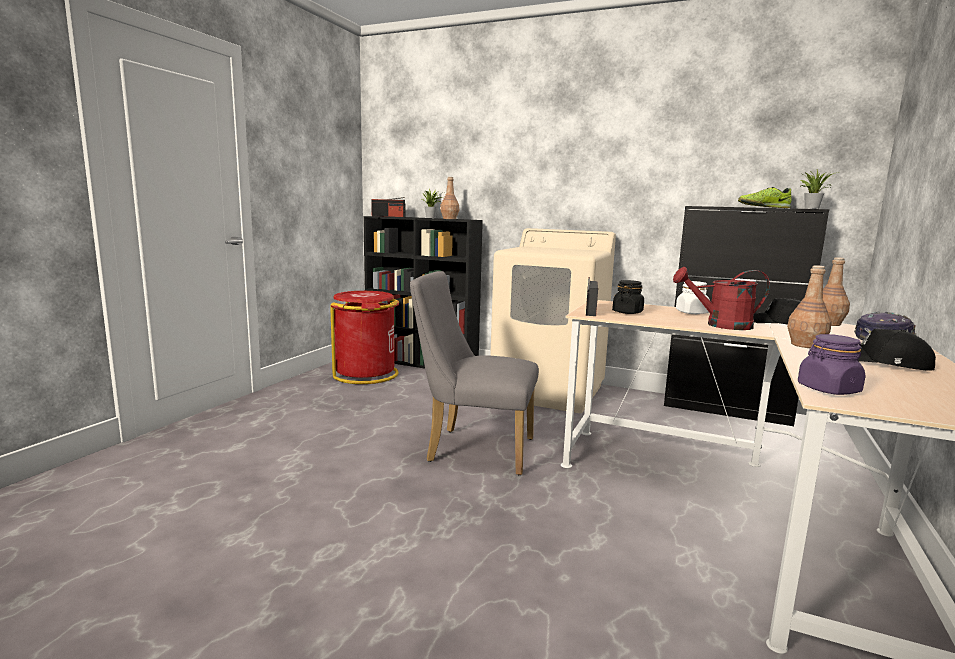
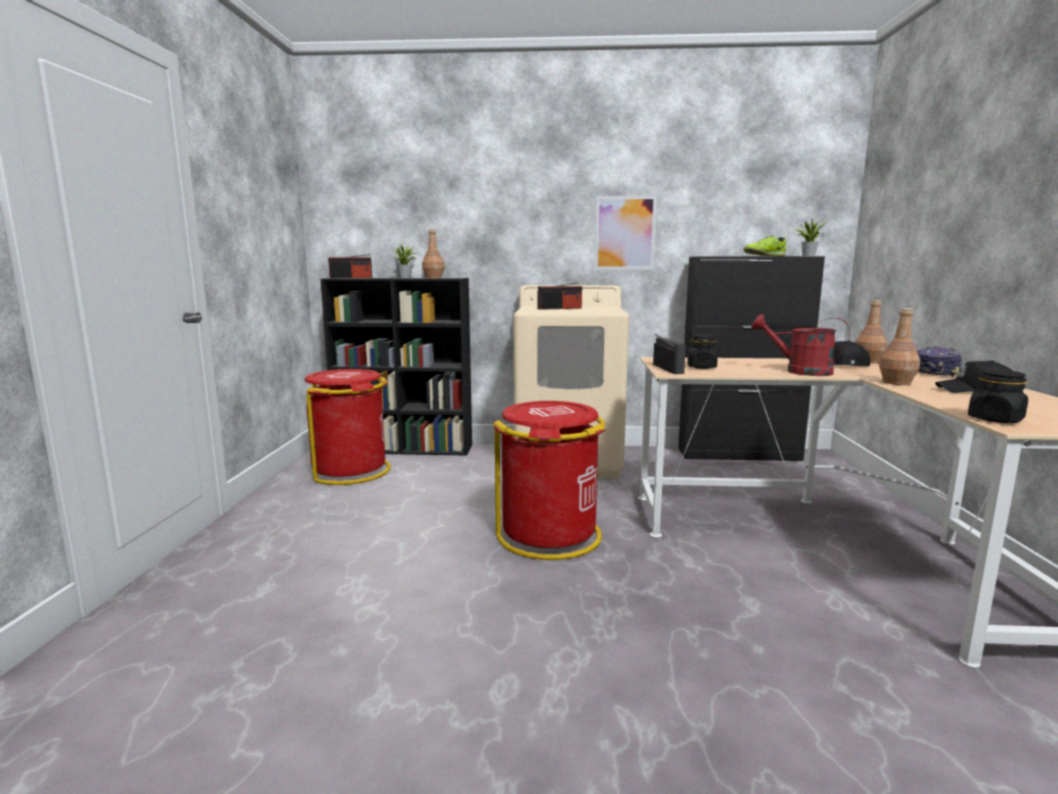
camera: 20 degrees left, 0 degrees up
(472, 449) = (550, 536): grey chair -> red trash can
(541, 250) = (559, 308): none -> radio
(624, 182) = (625, 233): none -> picture
(692, 312) = (752, 362): white jar -> none
(721, 325) = (800, 371): red watering can -> red watering can turned 45 degrees clockwise
(828, 389) = (995, 419): purple jar -> black jar

